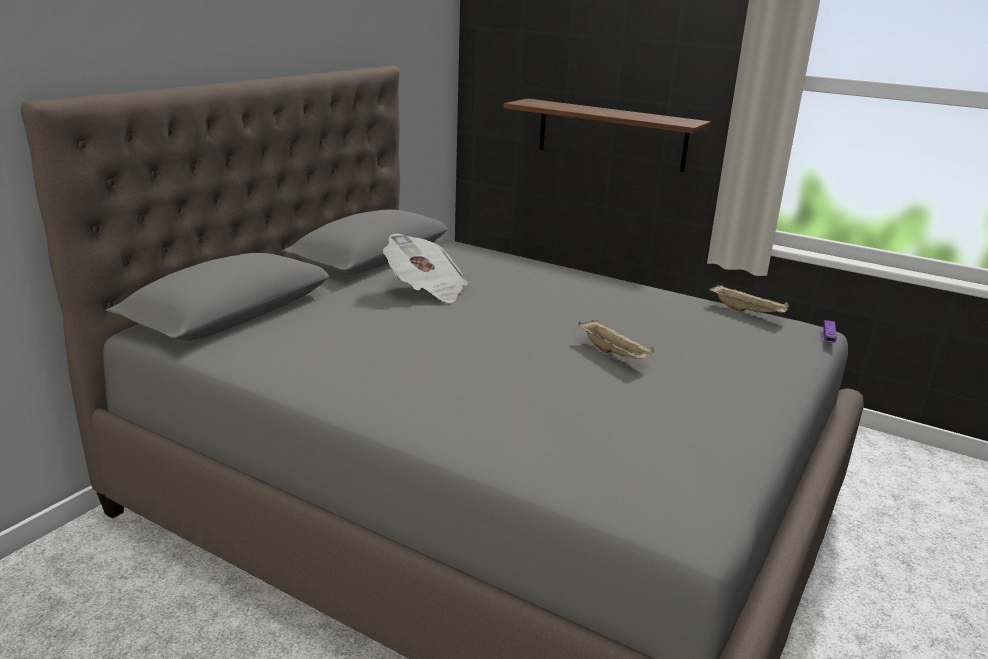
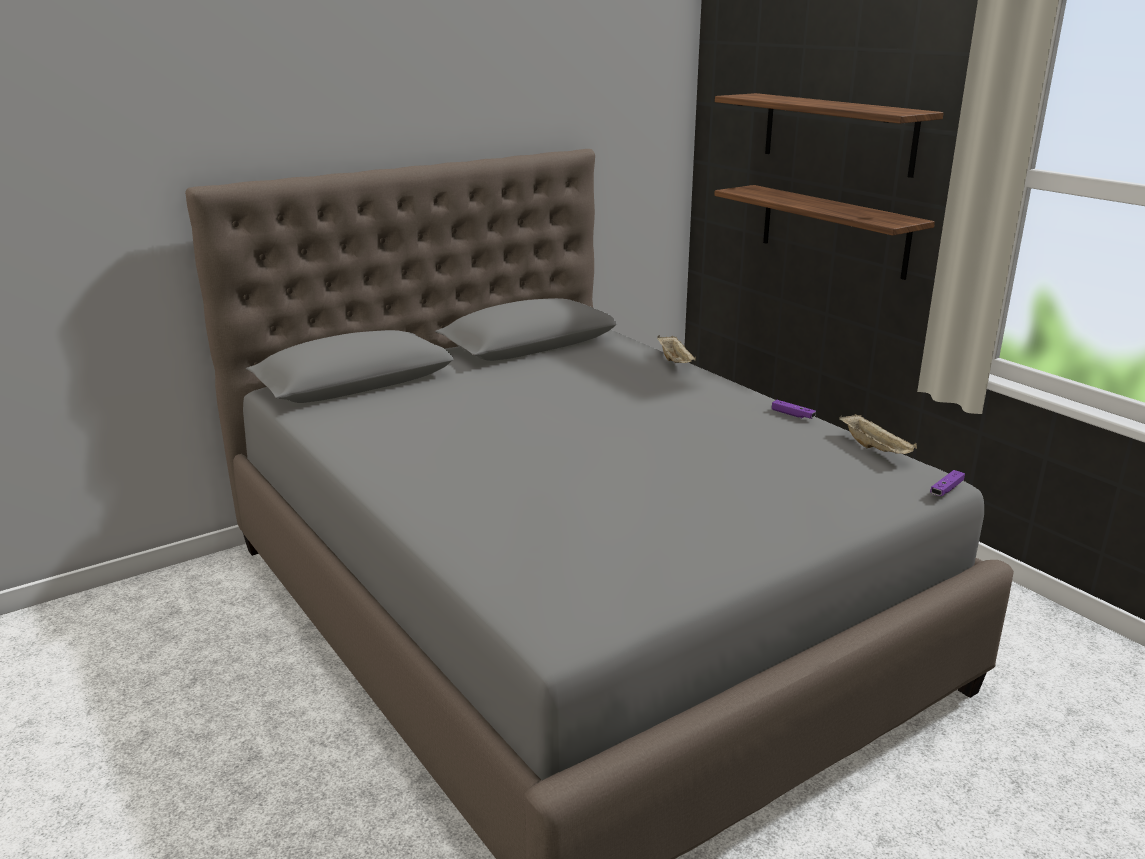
camera: 25 degrees right, 0 degrees up
(426, 289) = (546, 383): newspaper -> none
(613, 50) = (837, 133): none -> shelf
(614, 354) = (668, 470): beige tray -> beige tray (675, 362)
(658, 292) = (792, 415): none -> purple game controller

